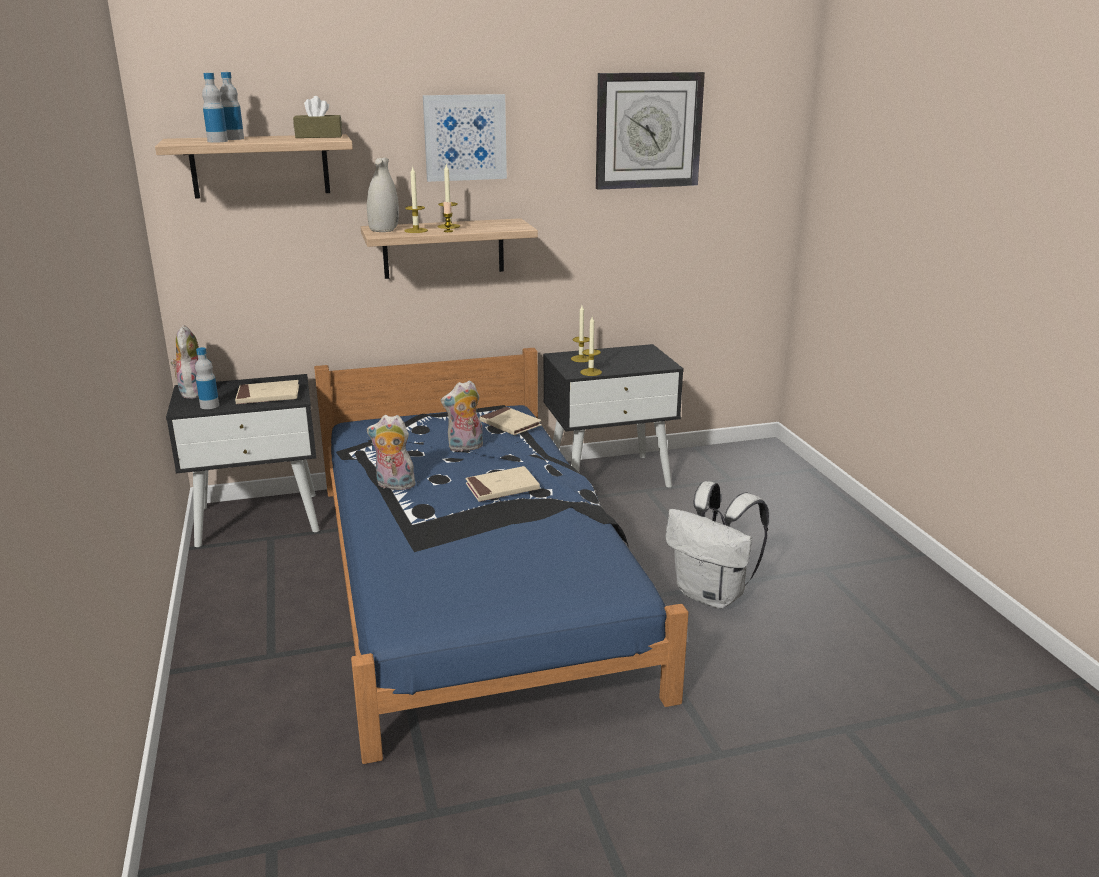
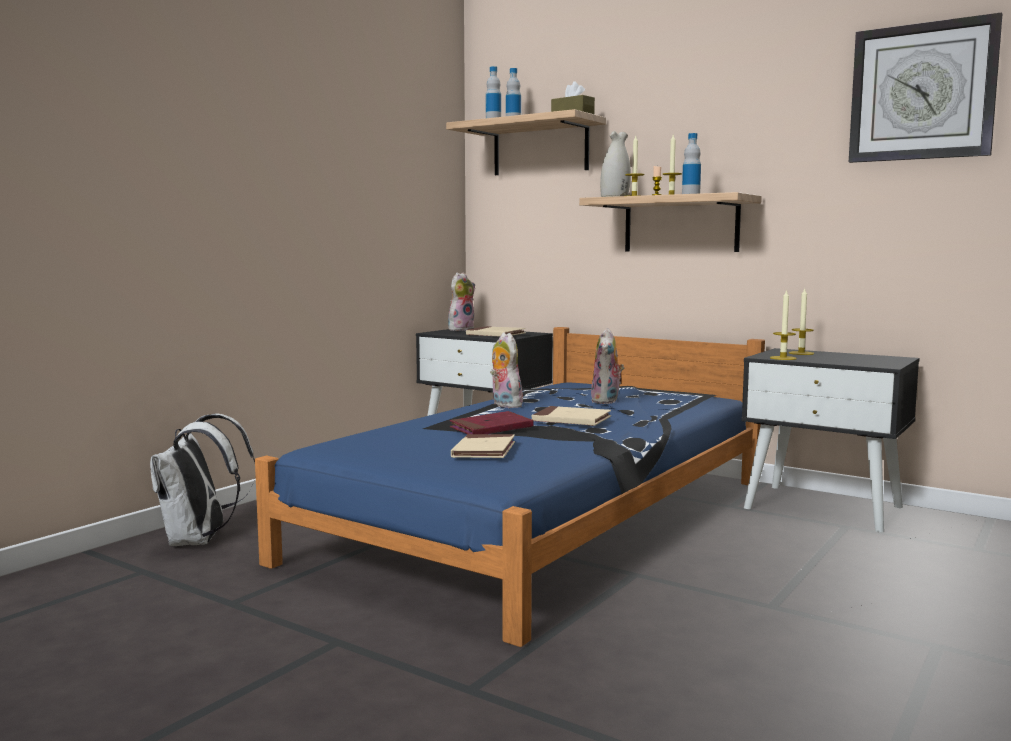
camera: 50 degrees right, 15 degrees down
(209, 406) = (450, 333): bottle -> bottle (691, 194)
(465, 137) = (709, 114): picture -> none
(465, 448) = (607, 401): plush toy -> plush toy turned 105 degrees counterclockwise
(472, 526) = (491, 428): none -> red book
(510, 424) = (686, 401): beige book -> beige book (484, 451)
(712, 595) = (736, 606): white backpack -> white backpack (200, 541)

